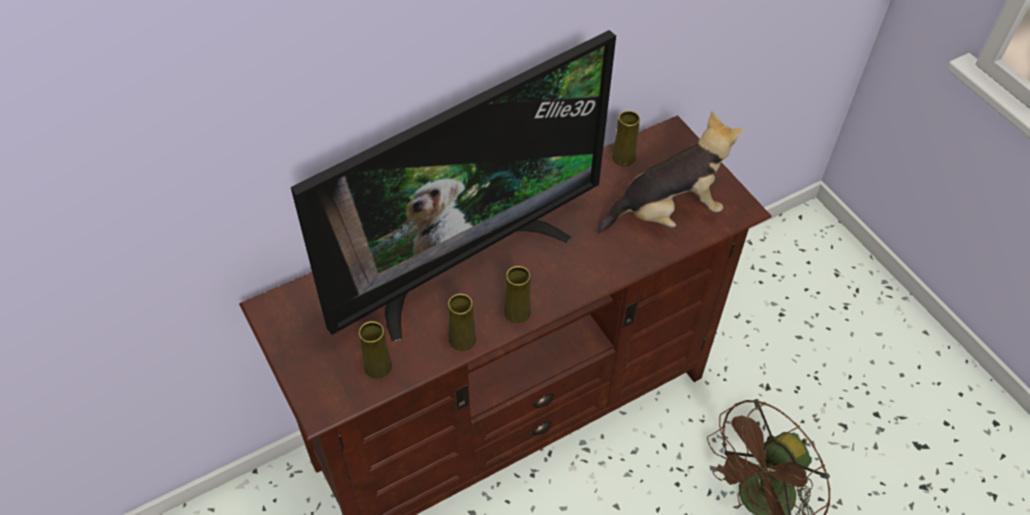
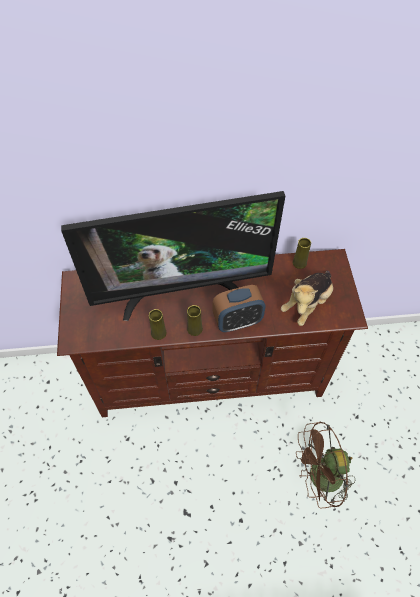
camera: 25 degrees right, 5 degrees up
(378, 366) = (109, 331): yellow vase -> none
(577, 275) = (237, 321): none -> alarm clock
(667, 212) = (307, 303): plush toy -> plush toy turned 120 degrees clockwise

